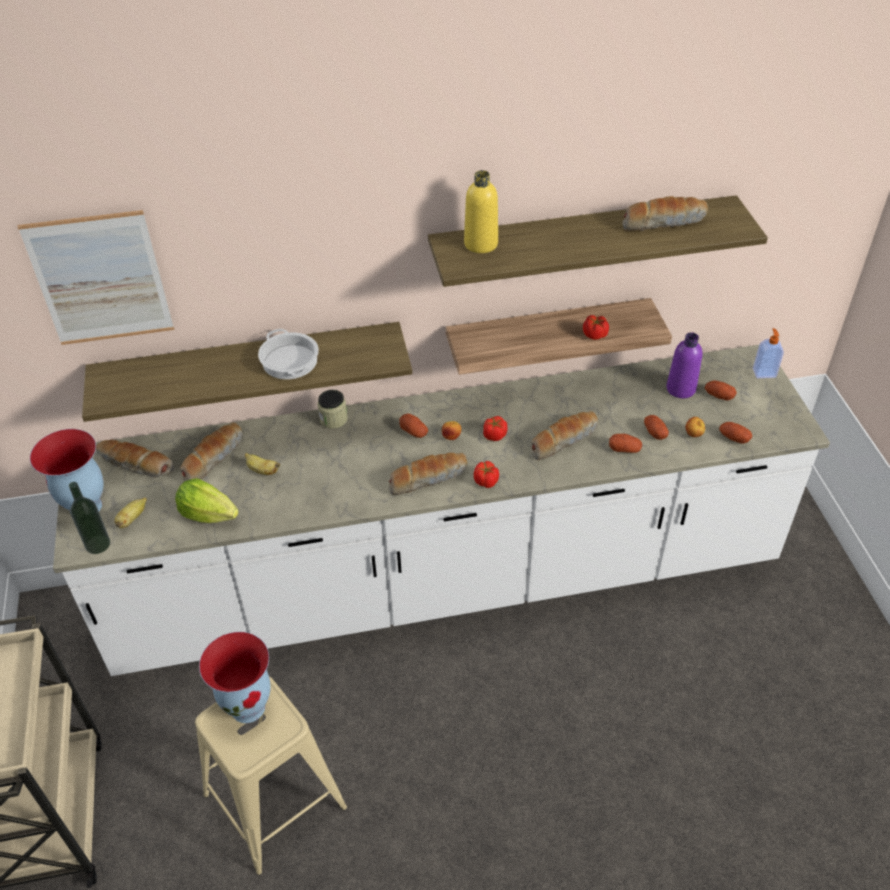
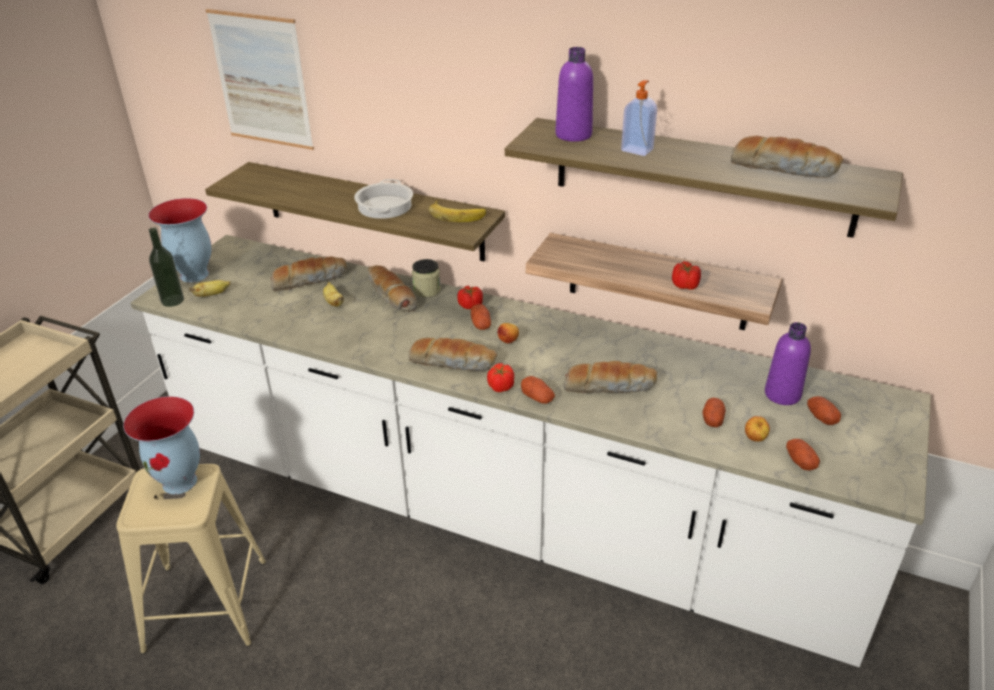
camera: 35 degrees right, 10 degrees down
(135, 465) = (255, 263): bread -> bread (390, 295)
(208, 514) = (263, 314): lettuce -> none
(363, 341) = (457, 213): none -> banana
(481, 244) = (573, 135): yellow bottle -> purple bottle
(494, 435) = (548, 355): tomato -> tomato (470, 305)
(624, 449) = (664, 419): potato -> potato (537, 397)
(764, 372) = (900, 419): soap dispenser -> soap dispenser (637, 150)

